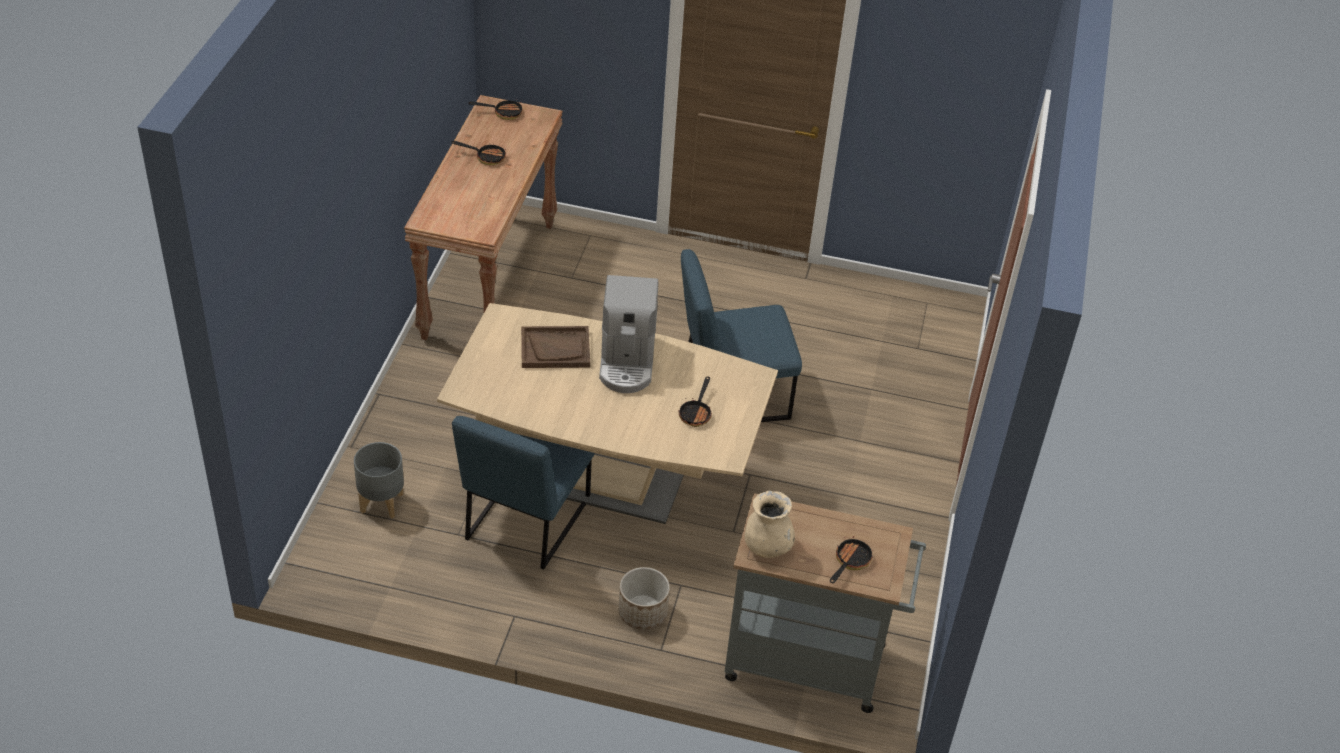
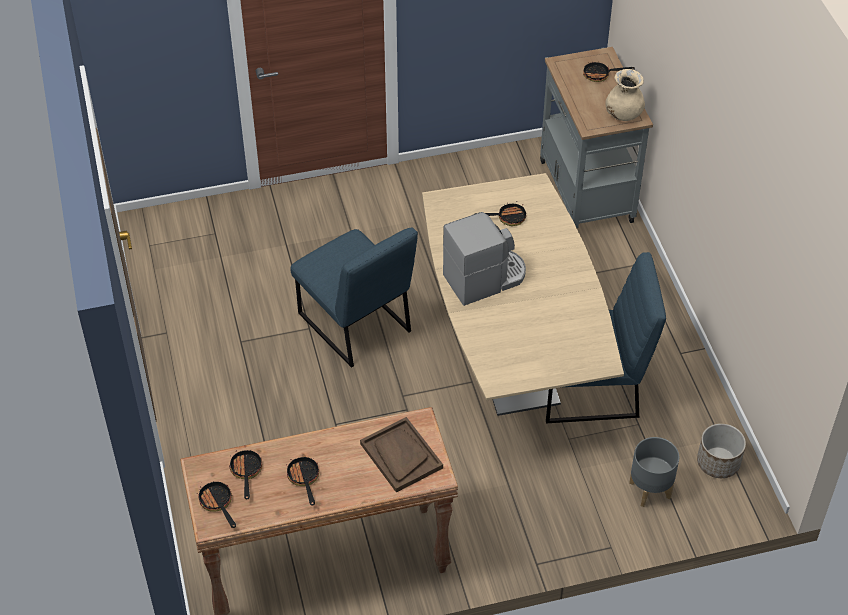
camera: 115 degrees left, 5 degrees up
(519, 134) = (246, 472): none -> frying pan
(555, 349) = (506, 327): brown tray -> brown tray (401, 456)
(642, 613) = (616, 286): planter -> planter (718, 462)

